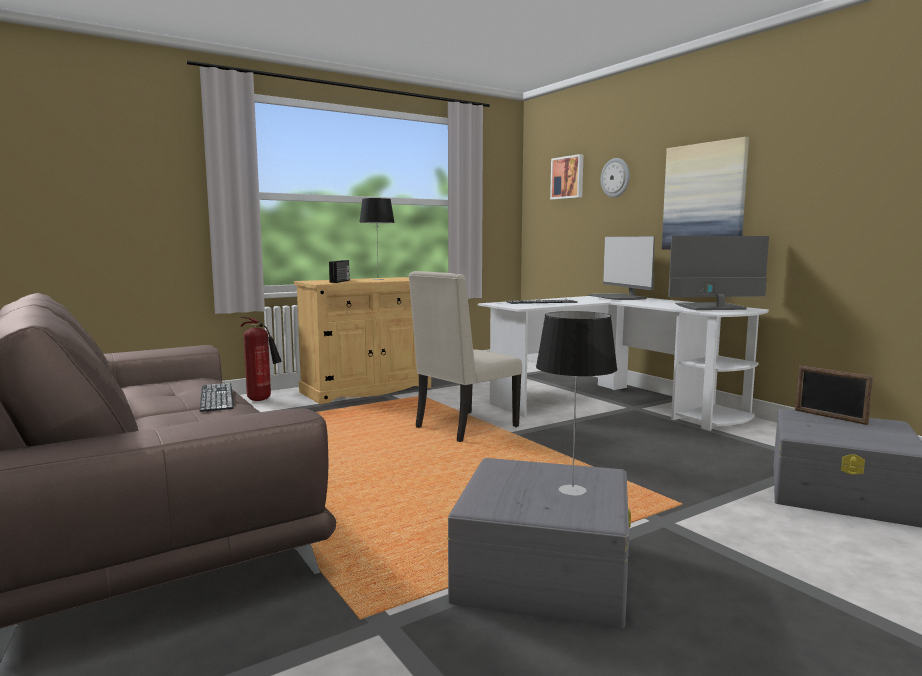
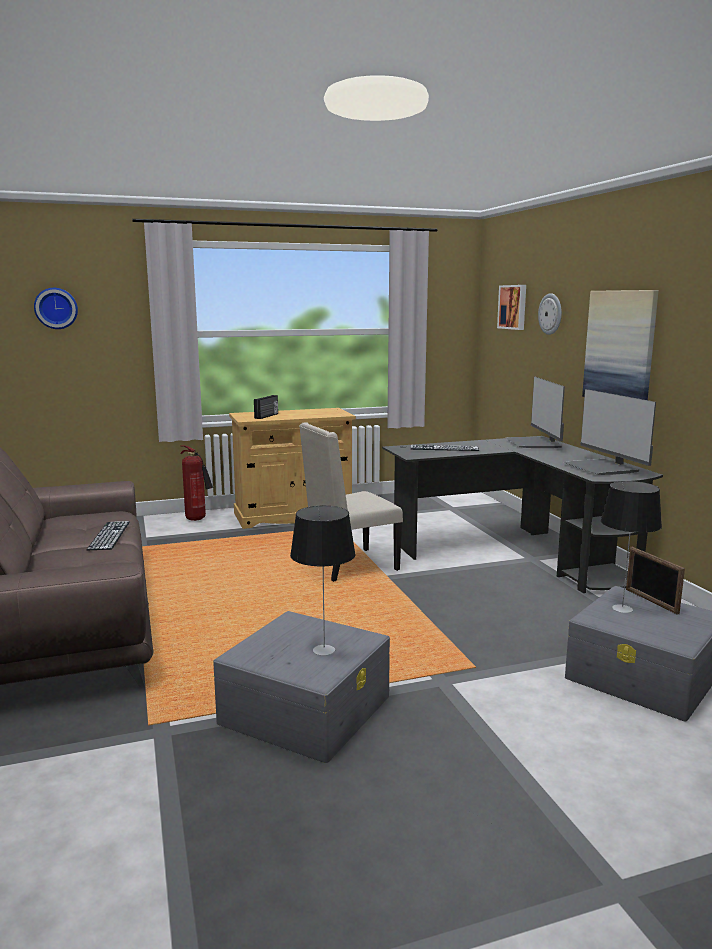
camera: 15 degrees right, 5 degrees up
(91, 156) = (56, 308): none -> wall clock
(378, 279) = (306, 412): table lamp -> table lamp (623, 608)
(617, 404) = (518, 553): white desk -> black desk
(710, 308) = (602, 468): monitor -> monitor turned 120 degrees counterclockwise

